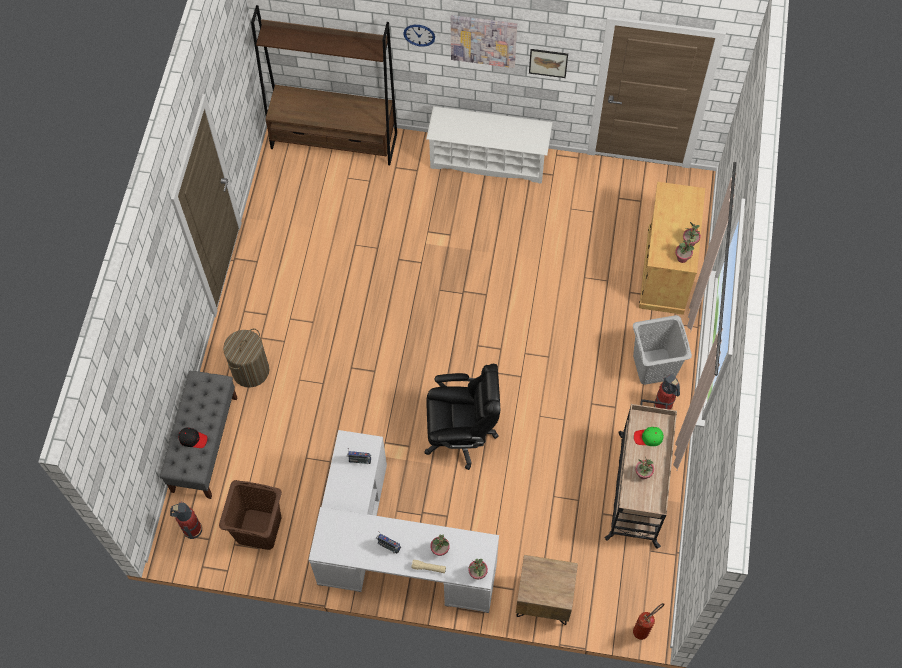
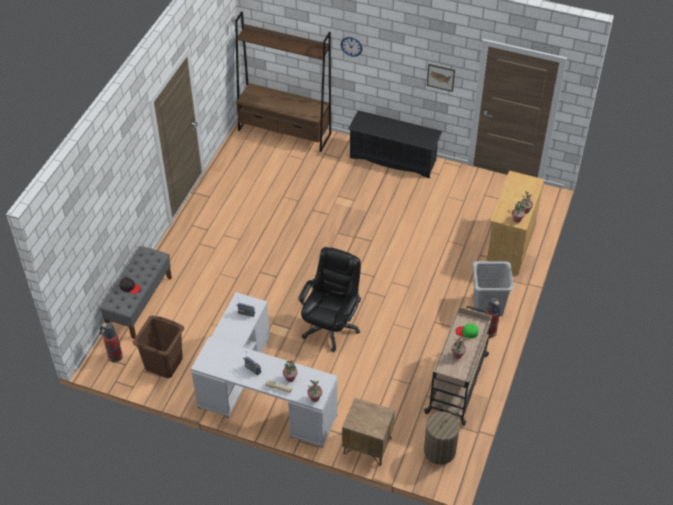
camera: 10 degrees right, 15 degrees down
(250, 371) = (186, 263): laundry basket -> laundry basket (439, 451)
(461, 434) = (331, 326): black office chair -> black office chair turned 75 degrees counterclockwise
(483, 40) = (396, 54): picture -> none
(488, 160) = (393, 159): white shoe rack -> black shoe rack
(644, 629) = (441, 479): fire extinguisher -> none

